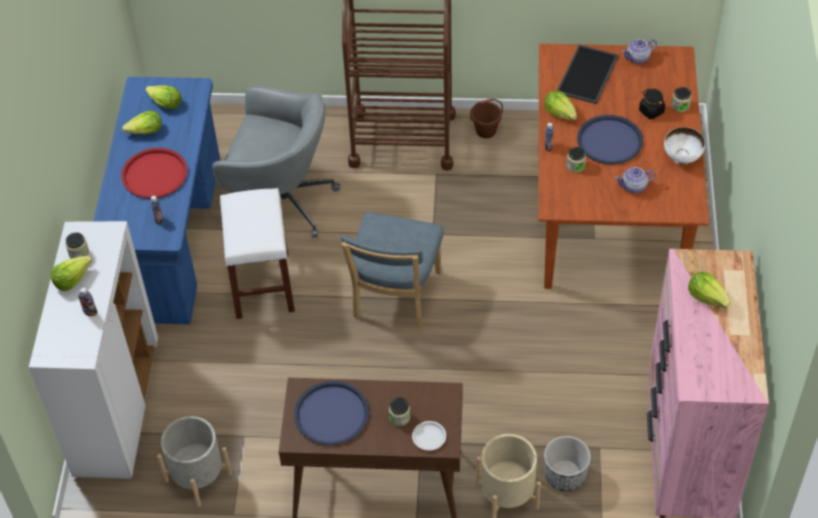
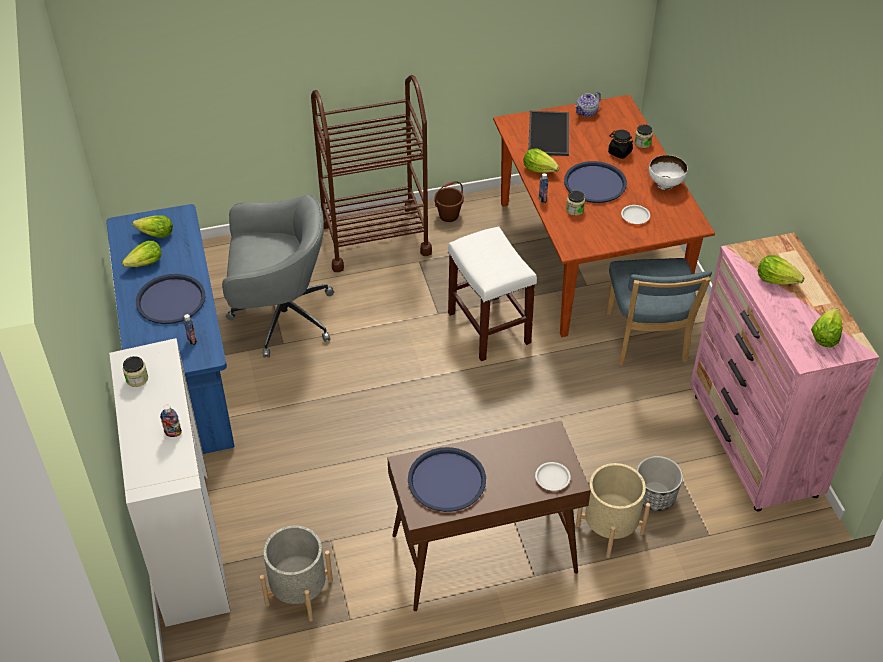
camera: 20 degrees left, 5 degrees down
(72, 279) = (139, 405): lettuce -> lettuce (825, 335)
(155, 174) = (171, 300): red tray -> blue tray
(262, 284) = (291, 394): white stool -> white stool (488, 327)
(395, 298) = (427, 377): blue chair -> blue chair (647, 341)
(399, 417) = (515, 467): jar -> none
(634, 186) = (635, 216): teapot -> white plate

